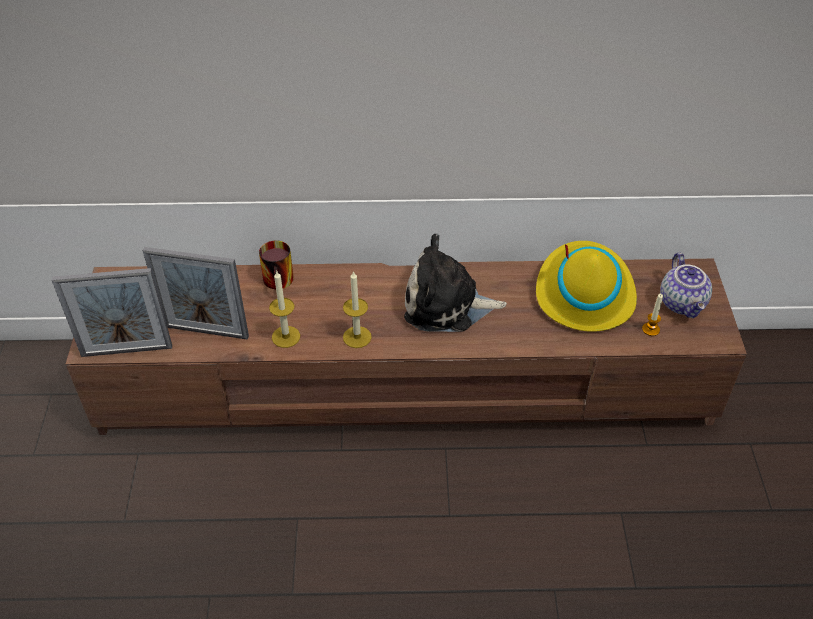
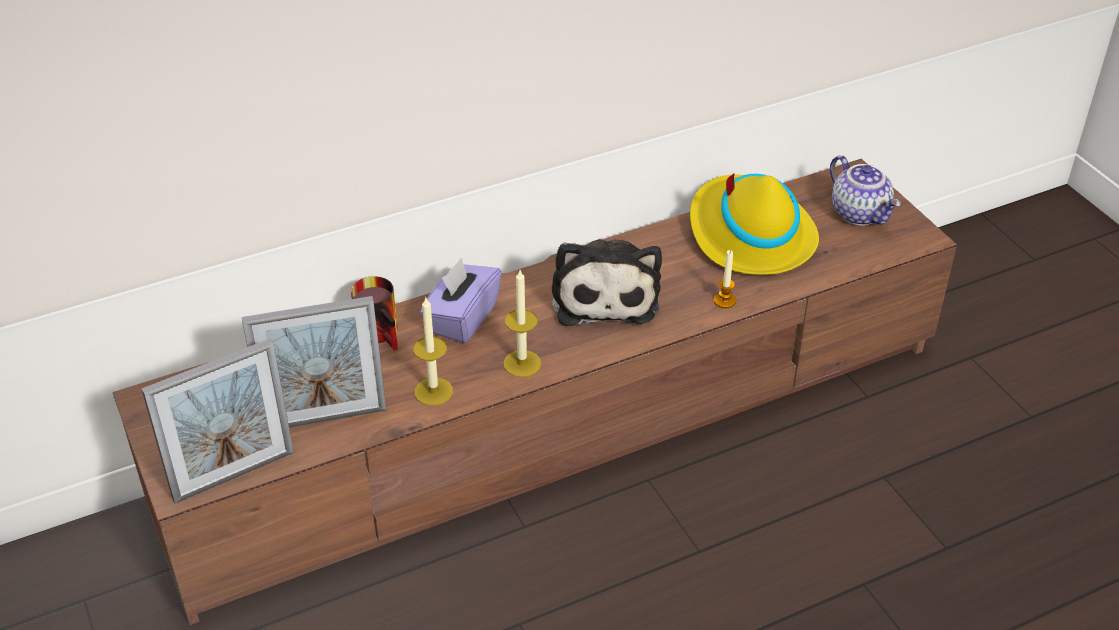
camera: 25 degrees left, 5 degrees down
(338, 290) = (462, 319): none -> purple tissue box
(447, 305) = (604, 295): plush toy -> plush toy turned 75 degrees counterclockwise
(650, 329) = (845, 250): candle -> candle (724, 301)

